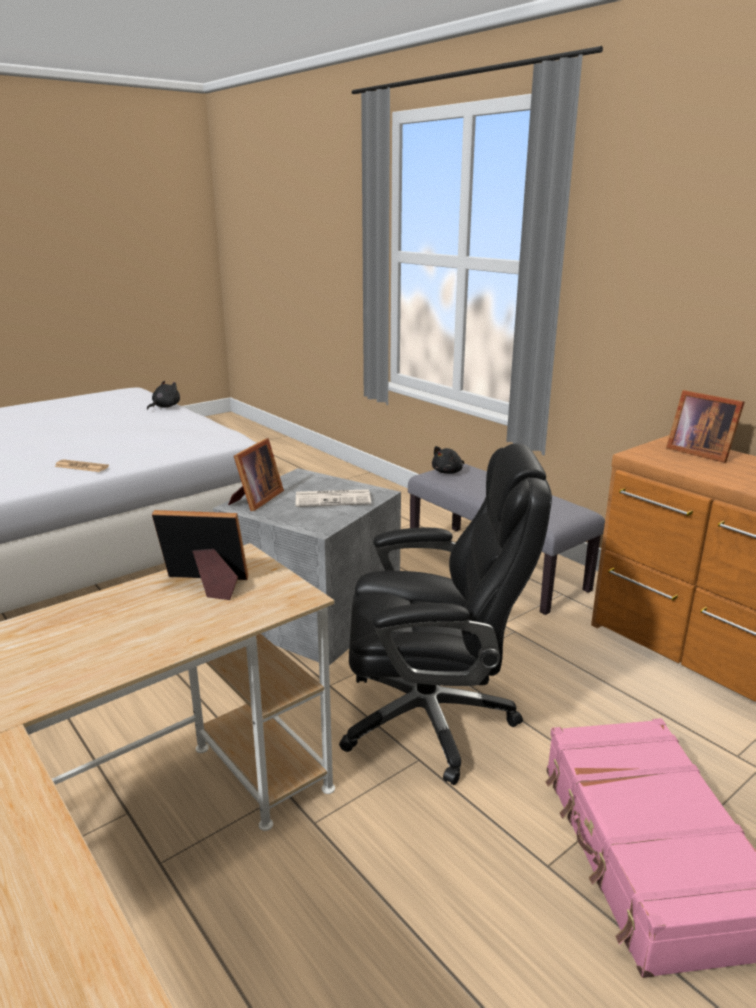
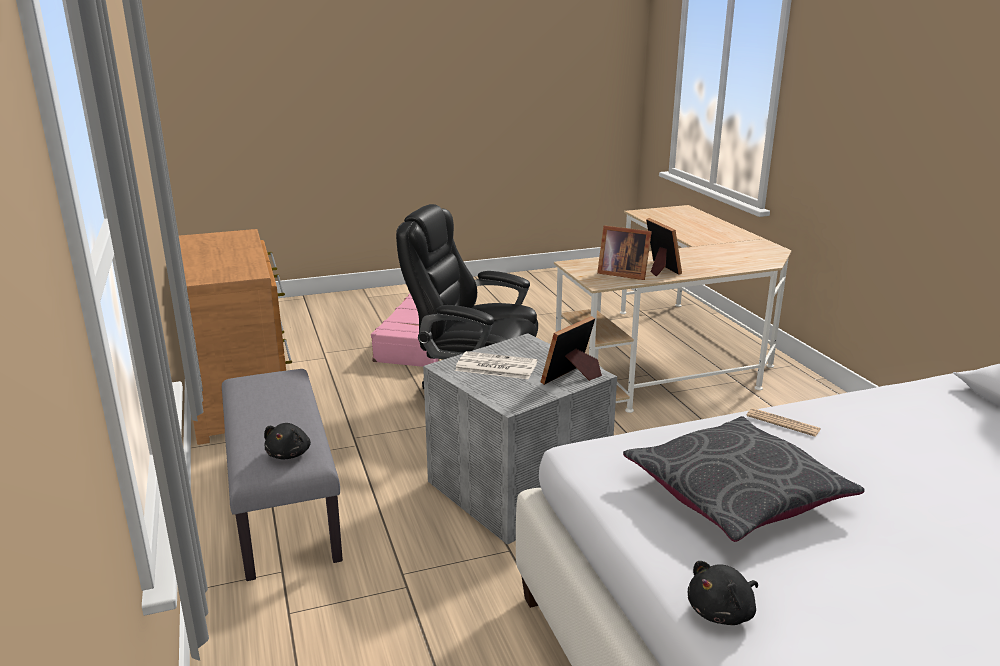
camera: 160 degrees left, 0 degrees up
(140, 431) = (736, 493): none -> grey pillow
(448, 472) = (289, 454): black plush toy -> black plush toy turned 120 degrees clockwise
(698, 452) = (203, 270): picture frame -> picture frame (659, 269)

